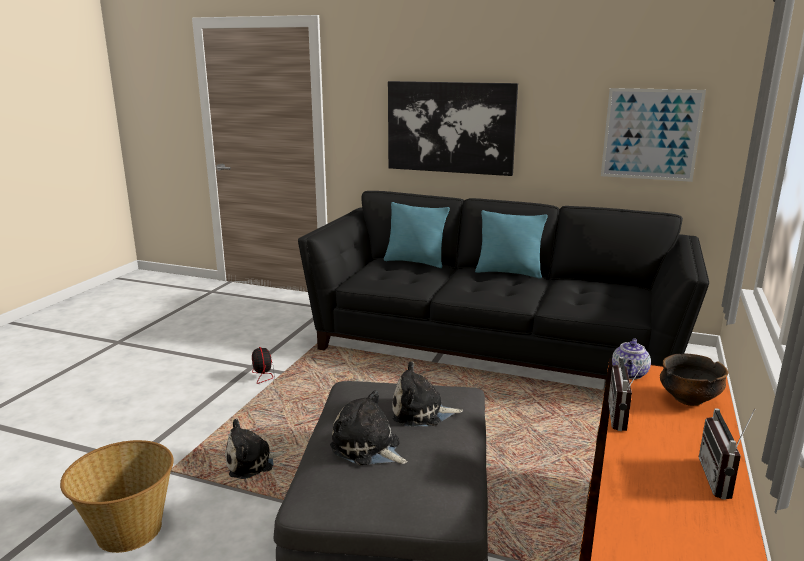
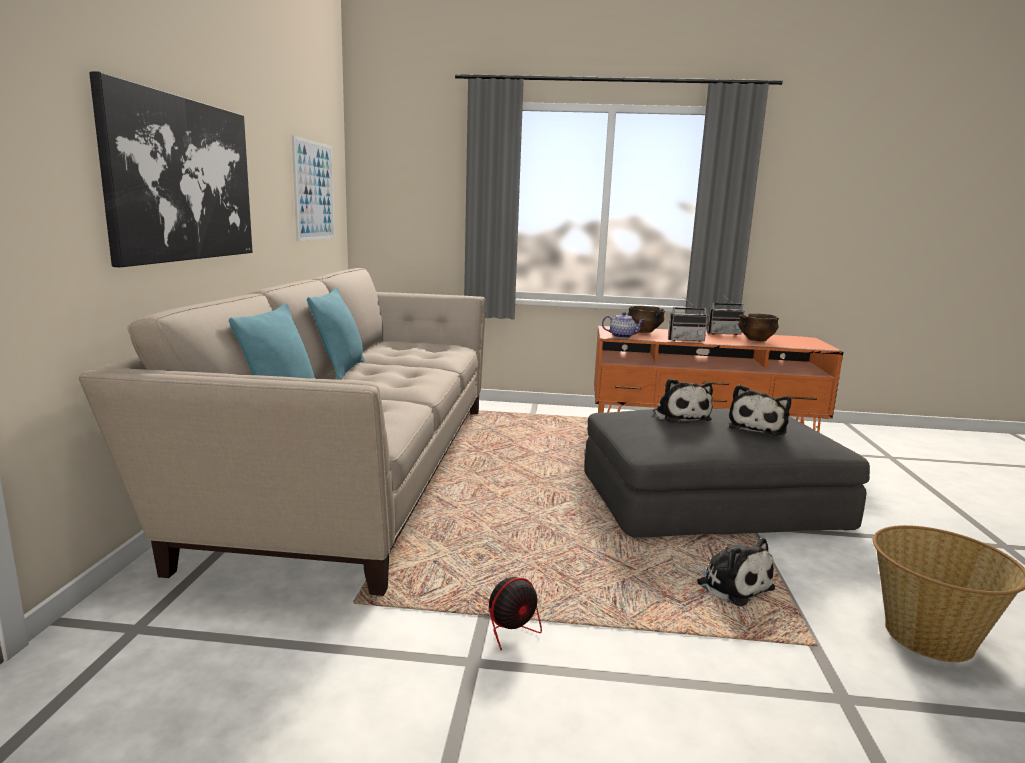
camera: 105 degrees left, 5 degrees down
(494, 346) = (356, 469): black sofa -> beige sofa
(667, 500) = (756, 340): none -> bowl

